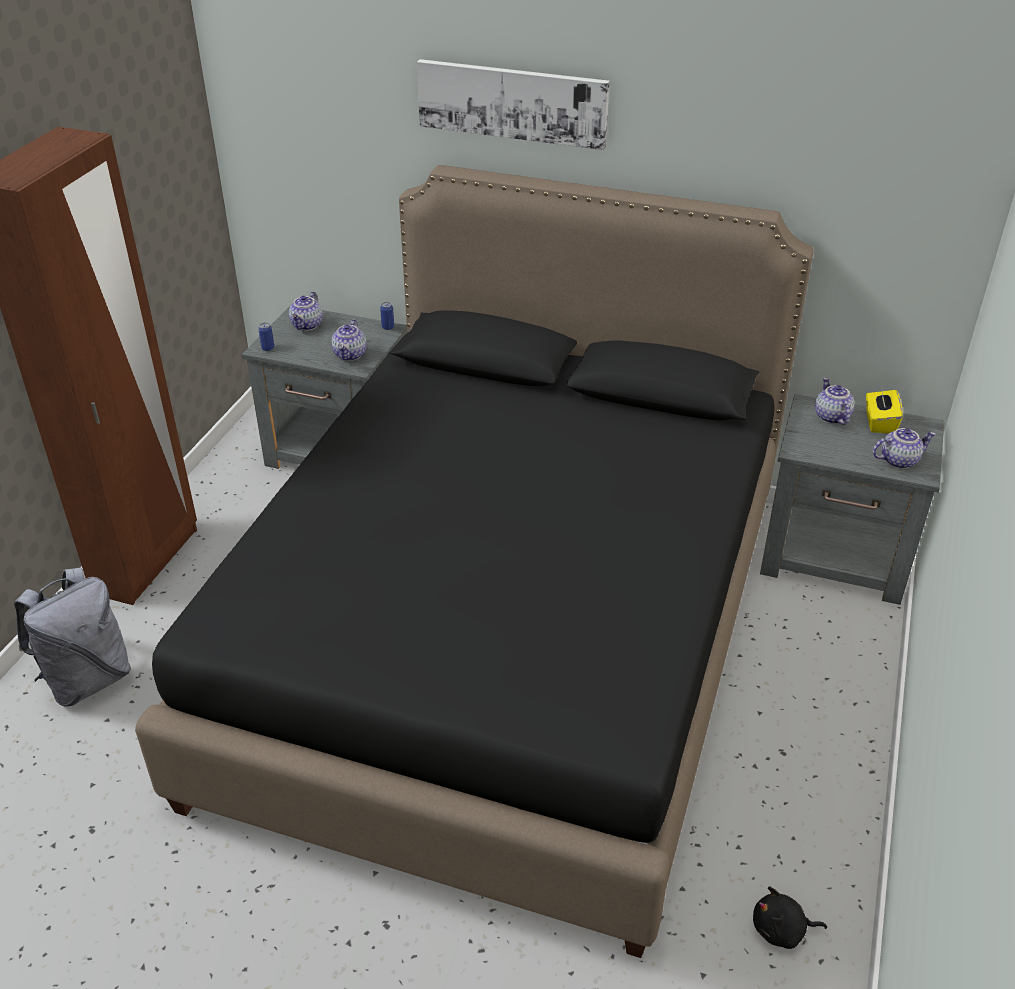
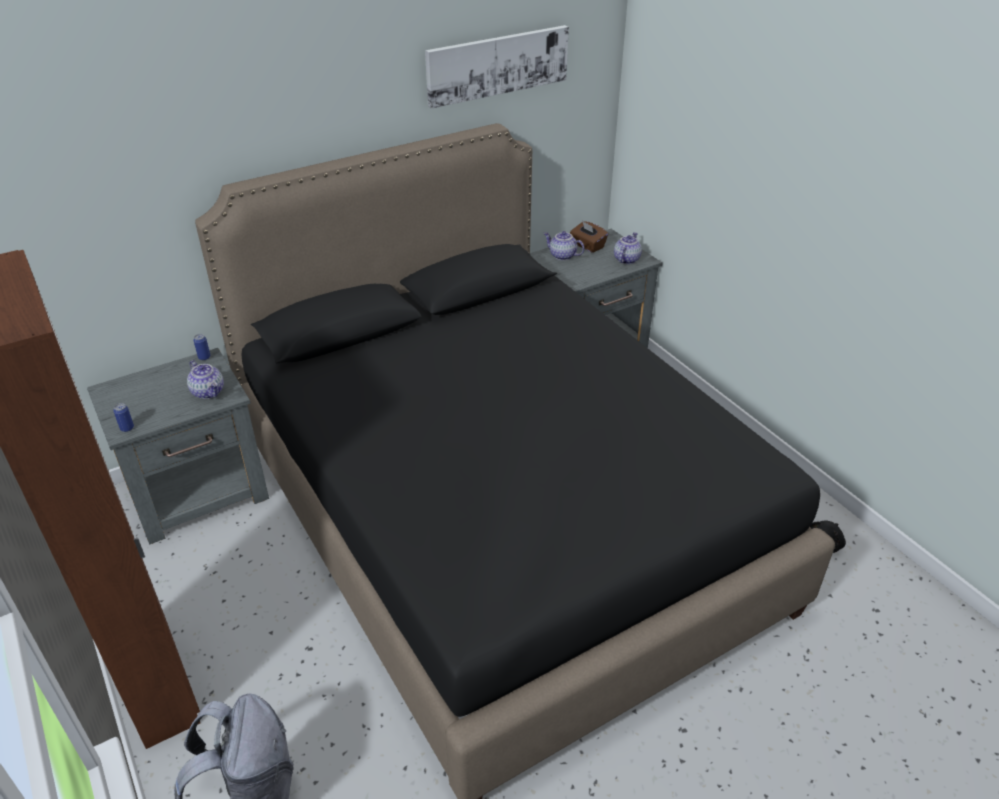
camera: 50 degrees left, 0 degrees up
(307, 325) = (132, 393): teapot -> none
(512, 102) = (277, 105): picture -> picture (497, 65)
(879, 422) = (587, 246): yellow tissue box -> brown tissue box

